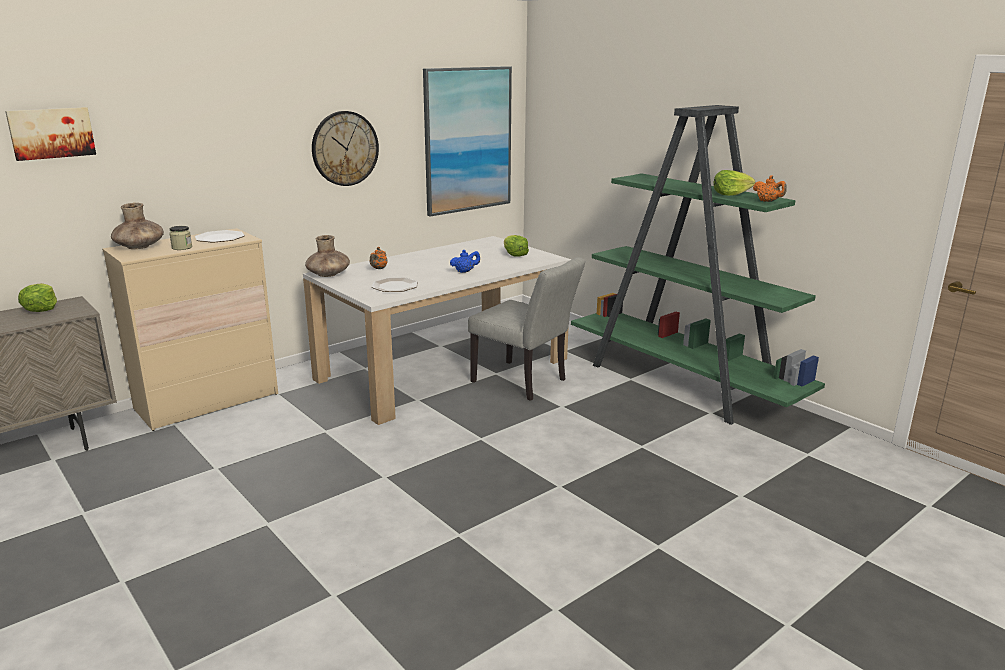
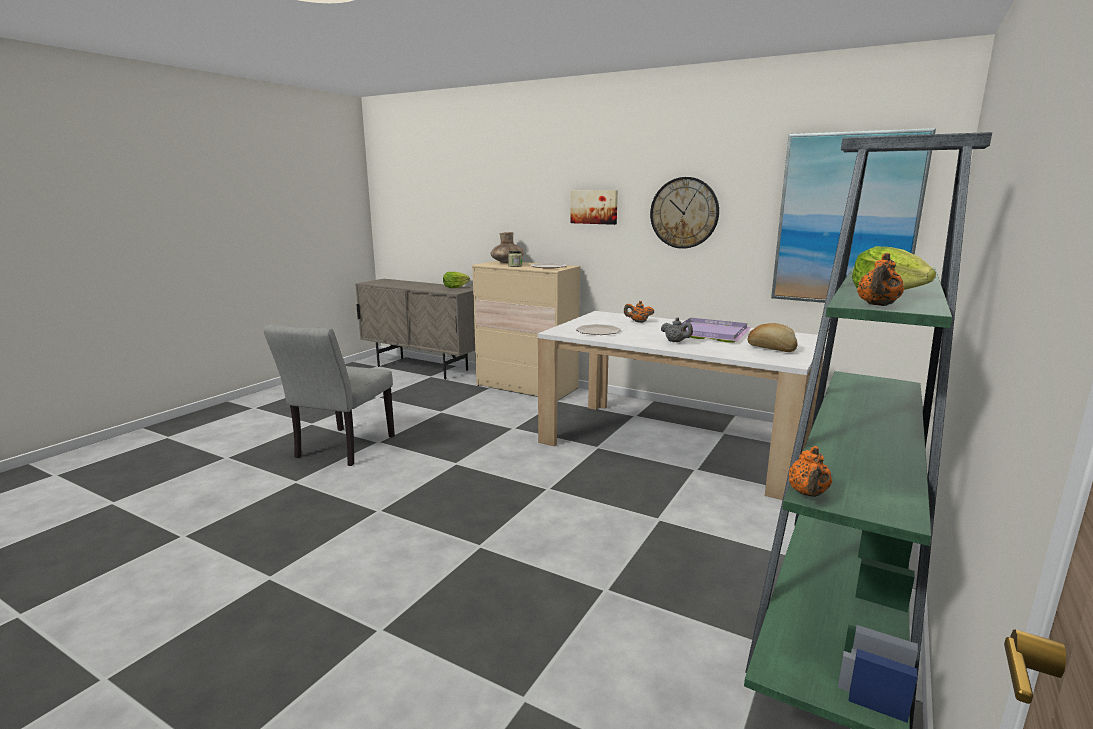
camera: 70 degrees right, 5 degrees down
(51, 133) = (484, 181): picture -> picture (594, 207)
(328, 275) = (601, 315): brown vase -> none
(448, 258) = (709, 333): none -> purple tray
(465, 271) = (676, 342): blue teapot -> grey teapot
(514, 254) = (771, 349): lettuce -> bread
(524, 382) = (692, 488): grey chair -> grey chair (340, 449)
(776, 302) = (807, 494): none -> orange teapot

